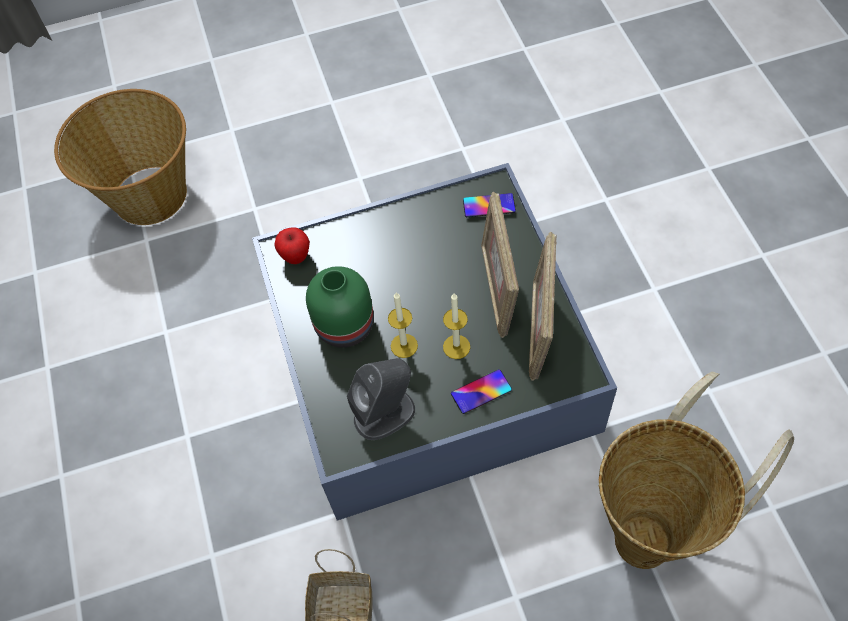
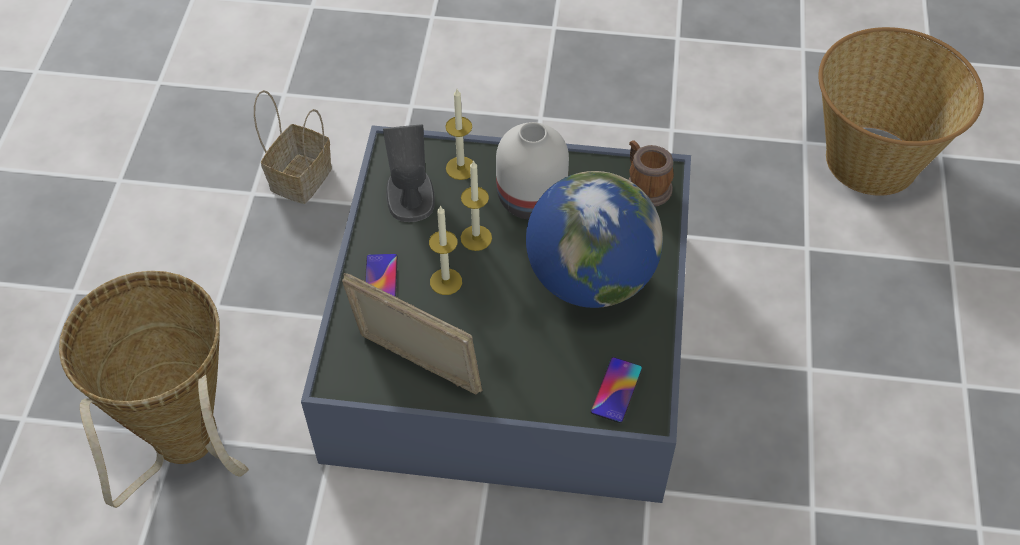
camera: 110 degrees right, 5 degrees down
(296, 257) = (645, 186): apple -> mug
(337, 390) = (460, 168): none -> candle
(345, 327) = (529, 198): green vase -> white vase
(403, 257) = (590, 279): none -> globe
(498, 289) = (494, 350): picture frame -> none

